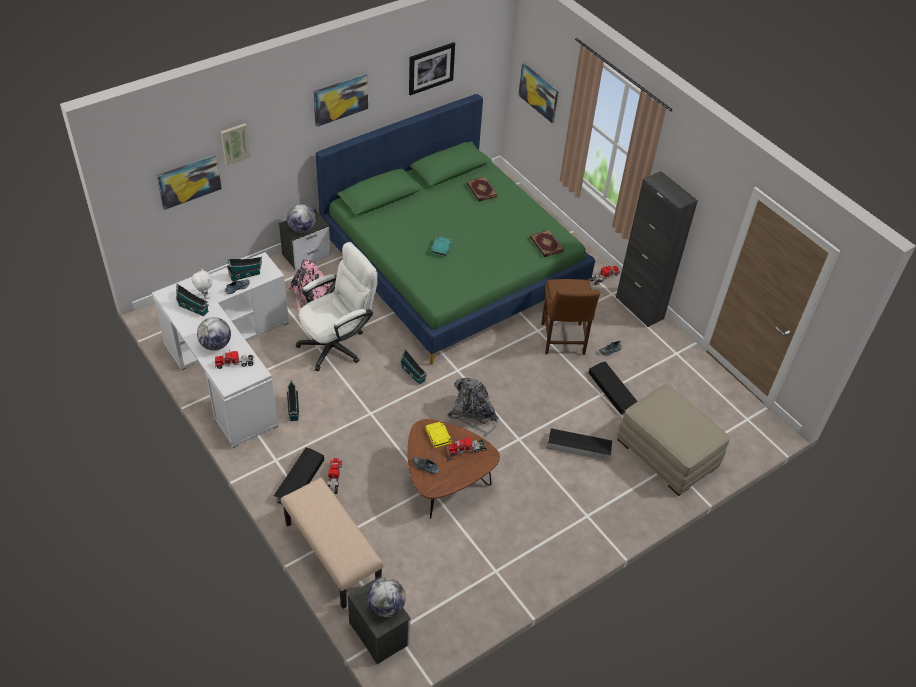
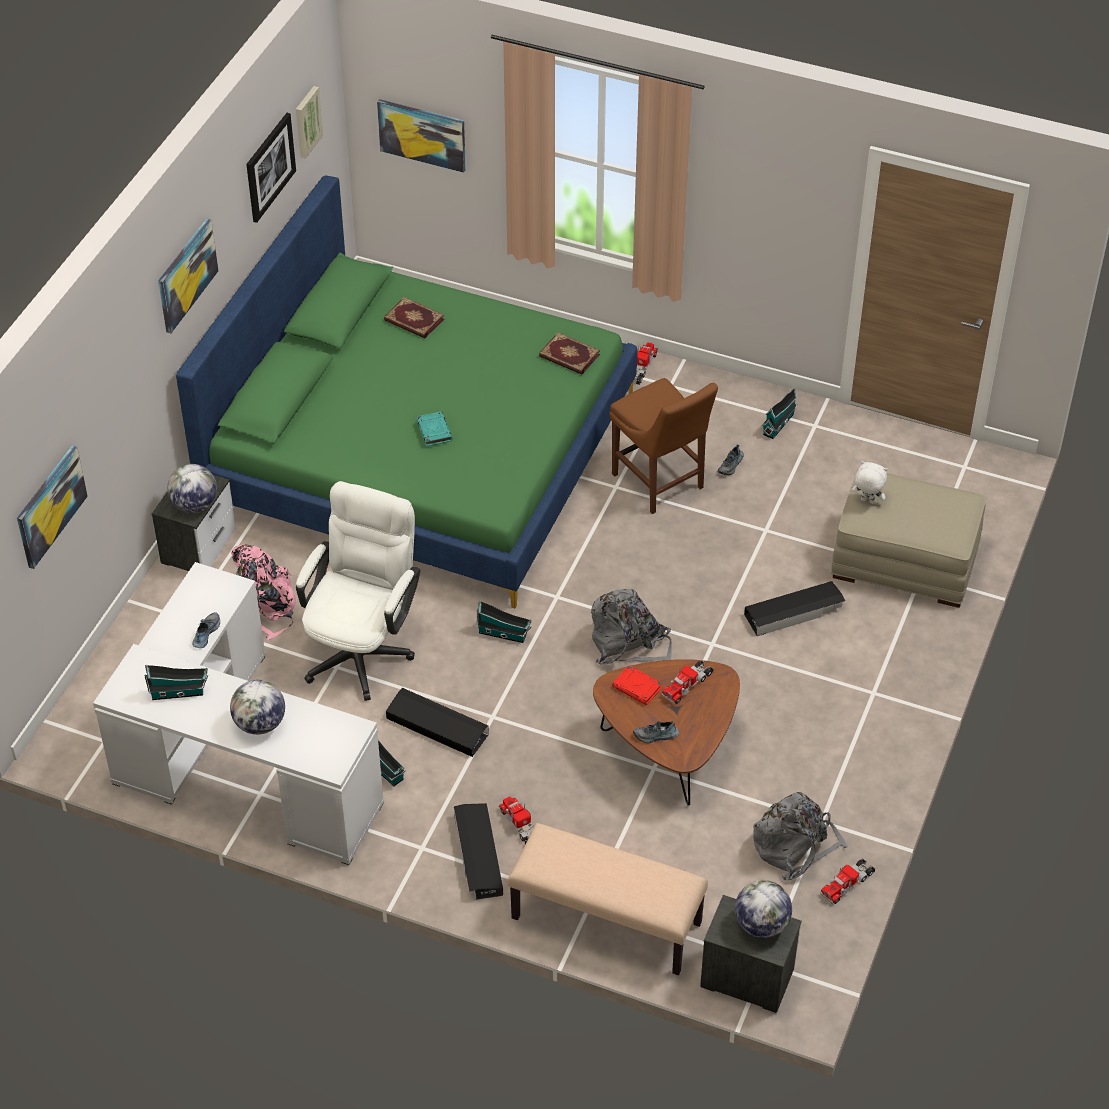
camera: 30 degrees left, 0 degrees up
(204, 296) = (176, 668): white plush toy -> white plush toy (867, 501)
(235, 143) = (89, 414): picture -> picture (307, 121)
(235, 363) = (311, 733): toy truck -> toy truck (847, 884)
(246, 274) = (200, 608): toy house -> toy house (779, 423)
(438, 436) = (637, 688): yellow book -> red book
(469, 575) = (795, 846): none -> grey backpack
(612, 390) = (775, 517): black storage box -> black storage box (437, 726)
(639, 308) = (721, 387): black cabinet -> none

